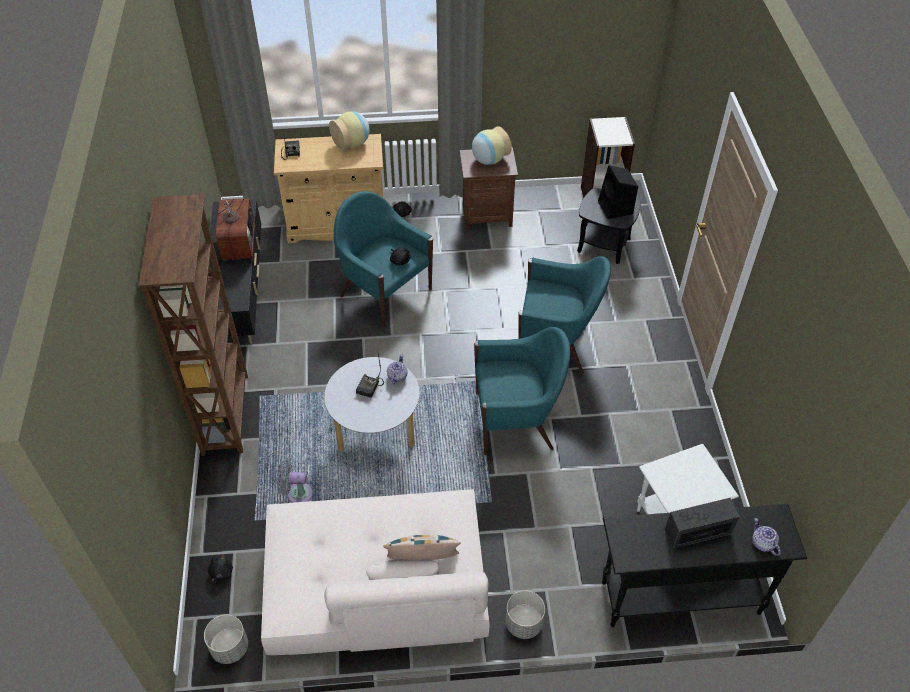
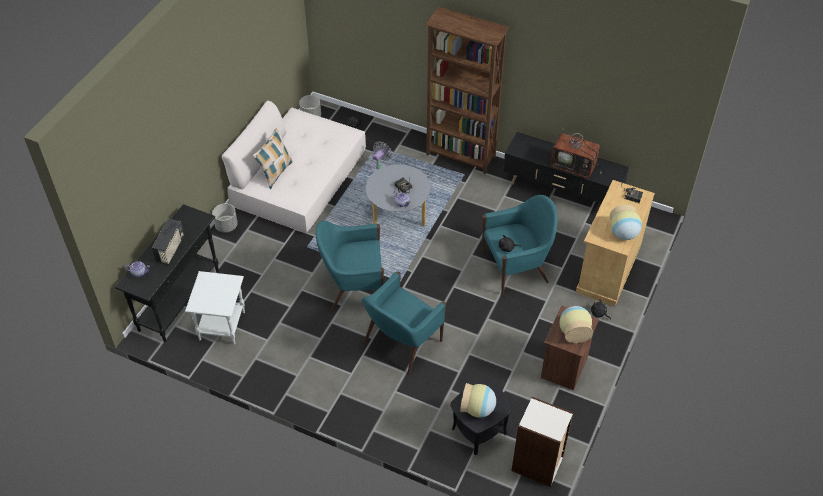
camera: 120 degrees right, 0 degrees up
(516, 420) = (353, 286): turquoise armchair -> turquoise armchair turned 60 degrees clockwise
(616, 208) = (478, 409): black speaker -> vase

